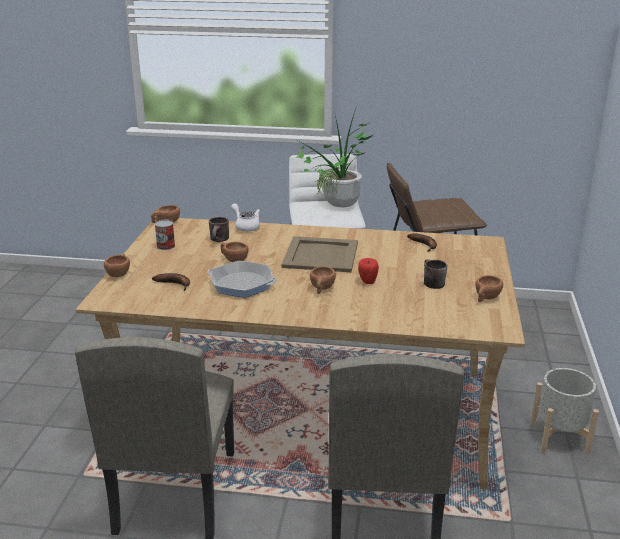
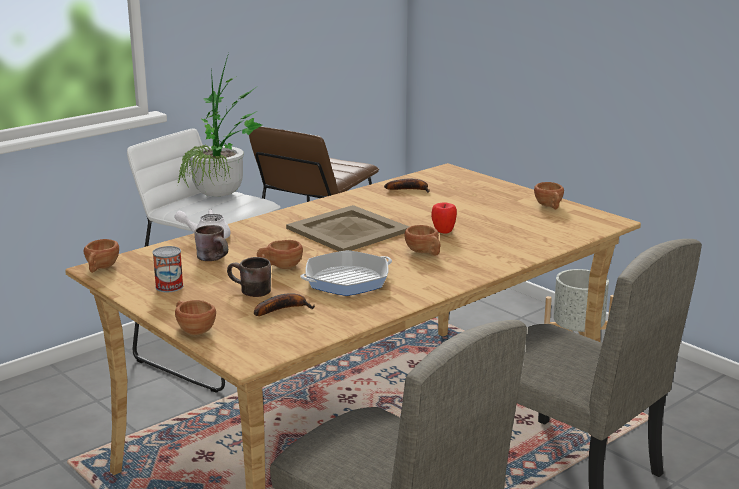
camera: 50 degrees left, 5 degrees down
(430, 283) = (487, 213): brown mug -> brown mug (249, 292)

